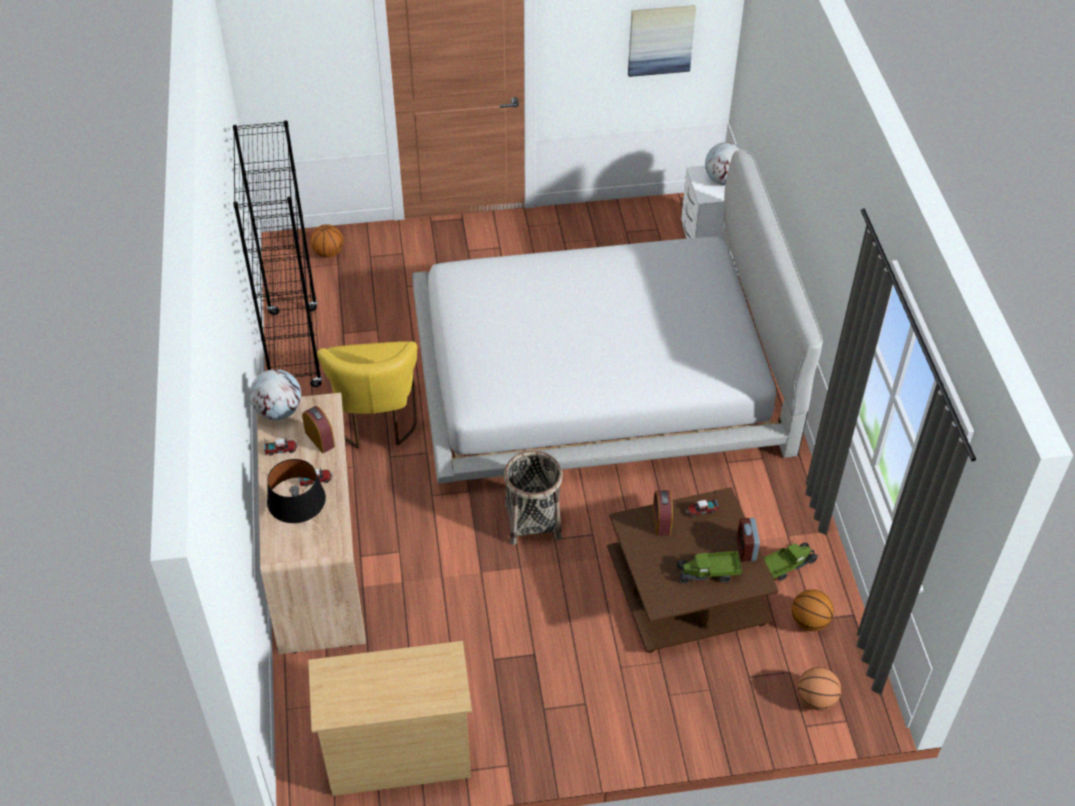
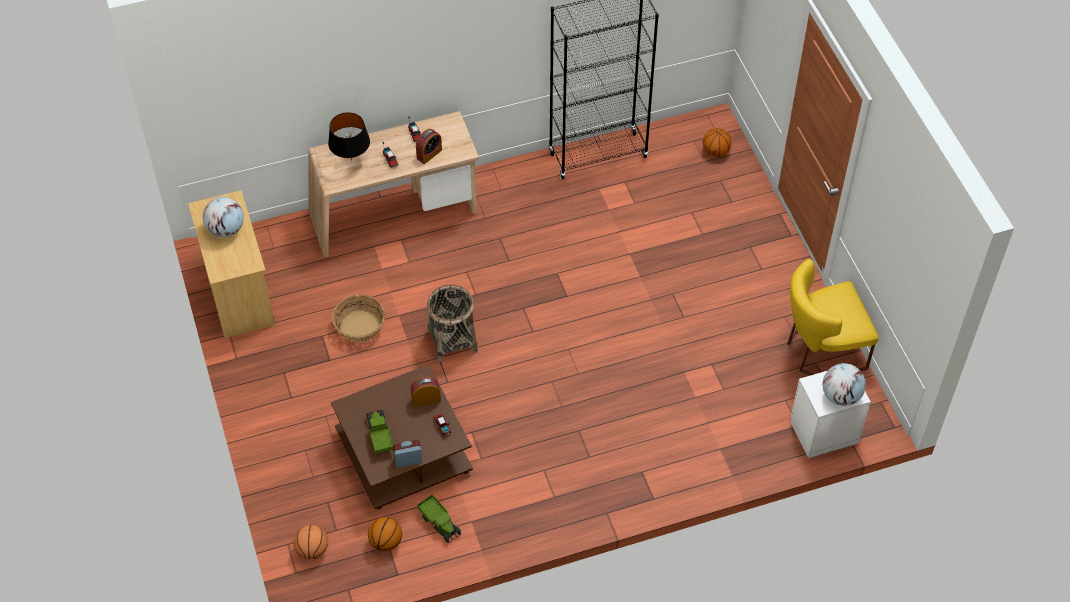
camera: 80 degrees right, 5 degrees up
(278, 411) = (451, 125): globe -> globe (226, 229)
(377, 421) = (534, 223): yellow chair -> yellow chair (820, 350)
(489, 615) = (359, 327): none -> basket
(600, 372) = (626, 365): white bed -> none
(660, 40) = (907, 261): picture -> none

